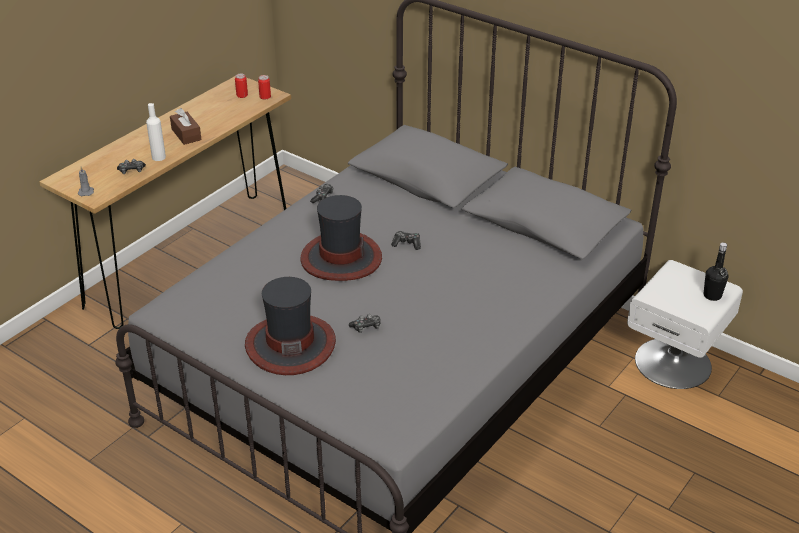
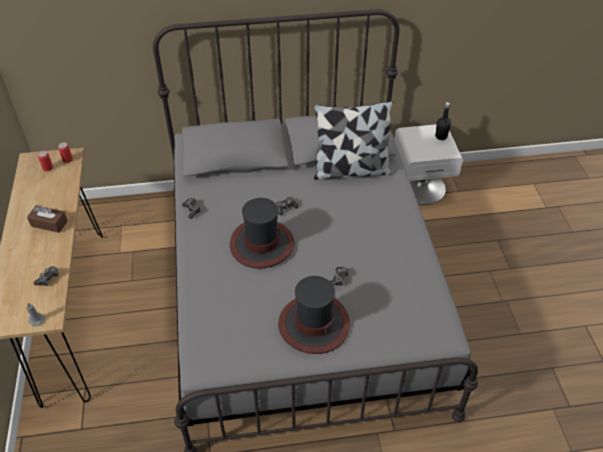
camera: 45 degrees left, 10 degrees up
(158, 157) = (54, 254): white bottle -> none
(521, 250) = (351, 170): none -> pillow

